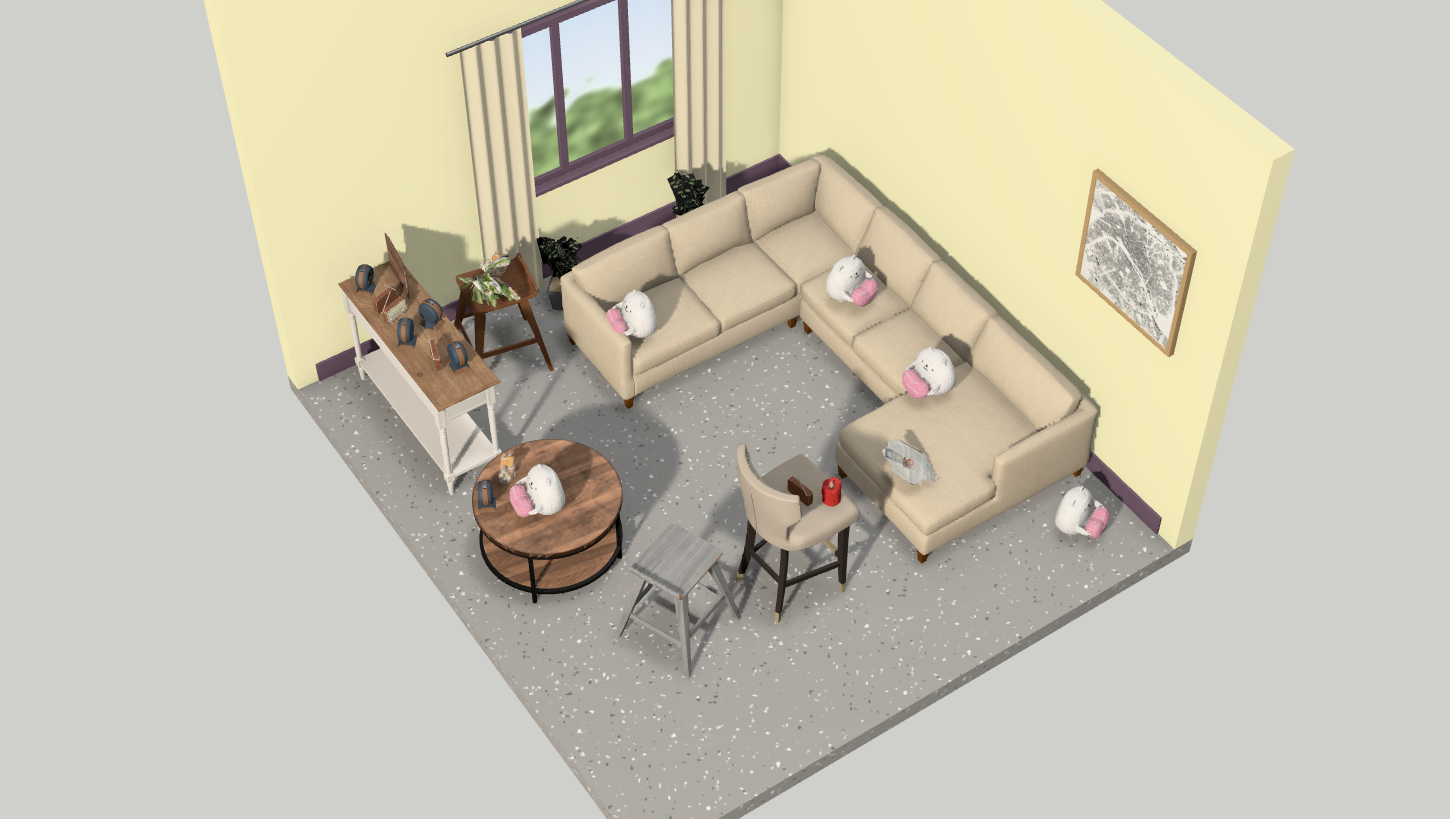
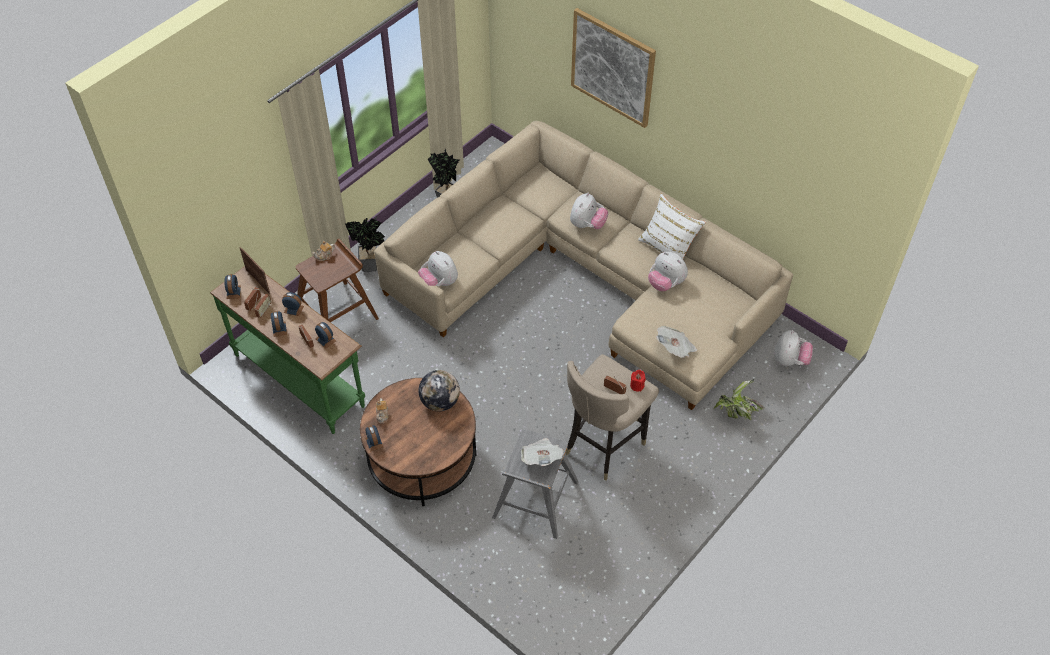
camera: 15 degrees left, 5 degrees up
(431, 422) = (300, 379): white console table -> green console table
(488, 300) = (326, 280): potted plant -> potted plant (736, 413)
(539, 510) = (416, 438): plush toy -> none
(584, 474) = (440, 402): none -> globe
(683, 562) = (541, 458): none -> newspaper
(948, 347) = (668, 246): none -> white pillow
(1136, 262) = (829, 166): picture -> picture (612, 67)

